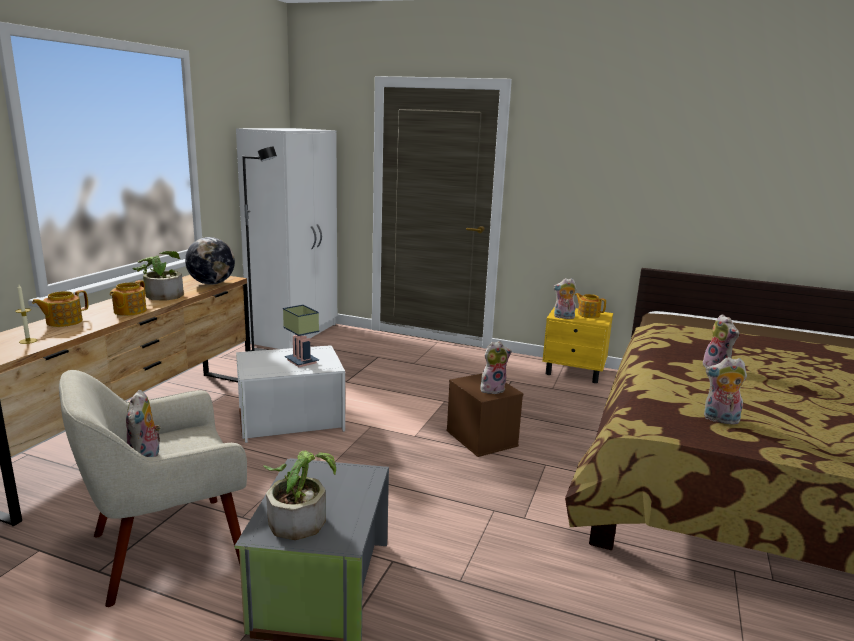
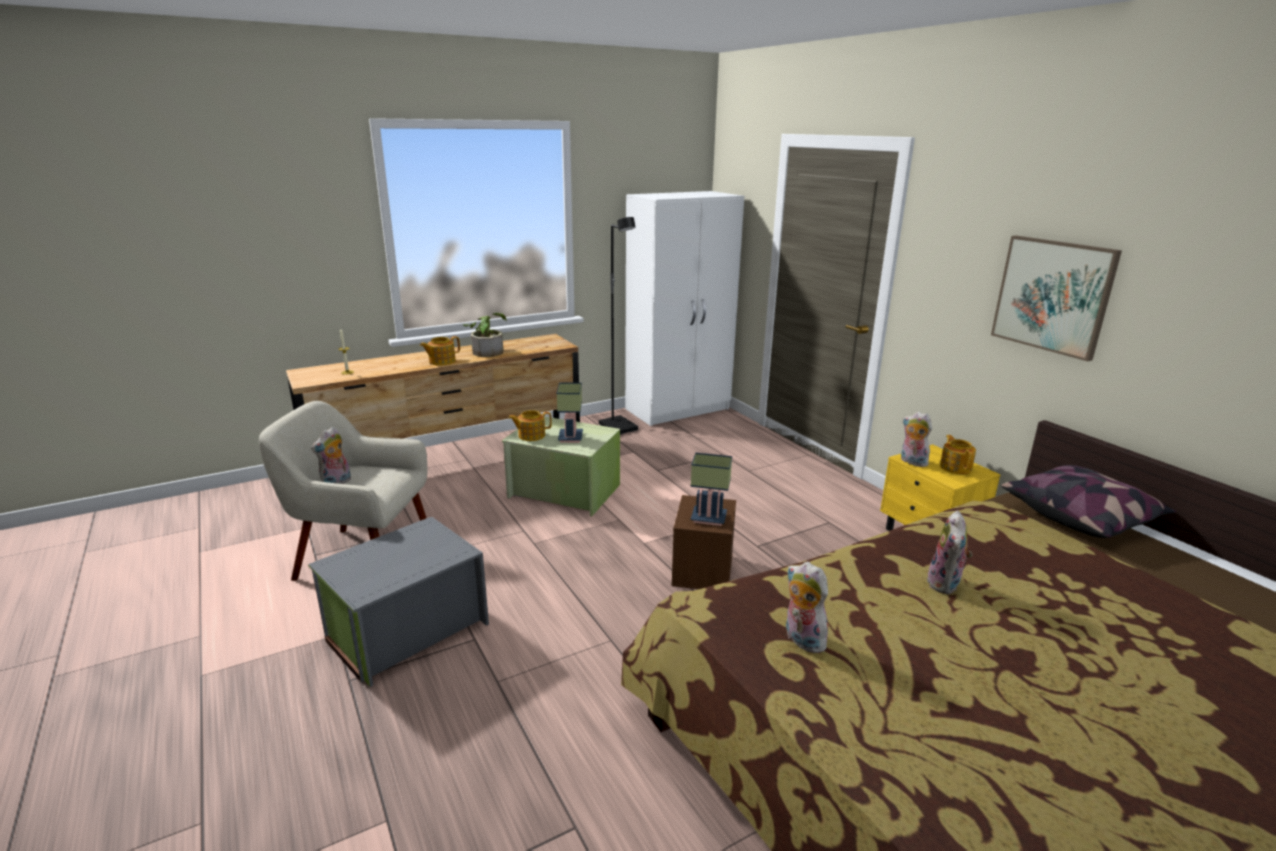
camera: 40 degrees right, 5 degrees up
(63, 322) = (390, 361): teapot -> teapot (531, 435)
(211, 283) = (540, 347): globe -> none
(290, 420) = (564, 490): white storage box -> green storage box
(300, 517) = (368, 563): potted plant -> none
(492, 389) = (707, 519): plush toy -> table lamp
(637, 183) = (1053, 296): none -> picture
(696, 320) = (1081, 516): none -> pillow

